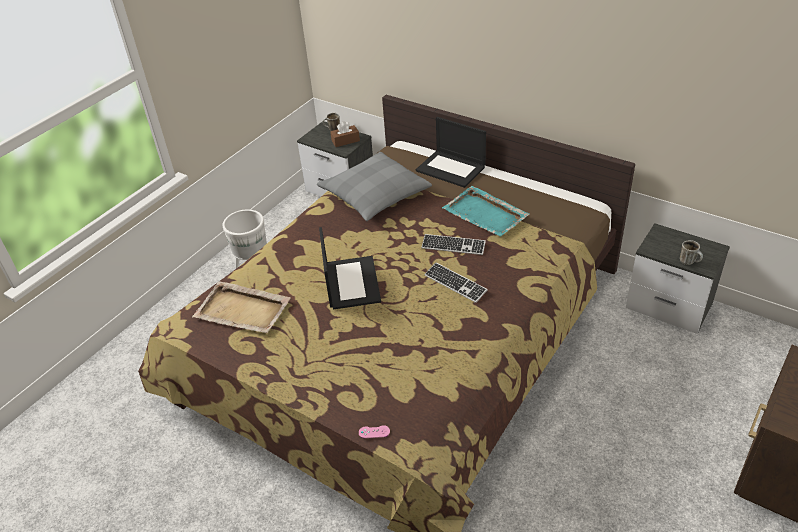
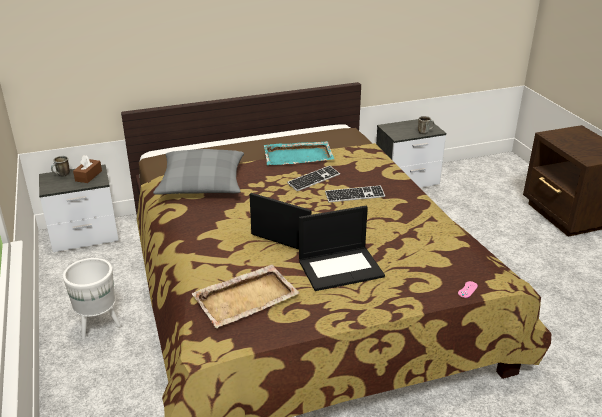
camera: 55 degrees left, 10 degrees down
(451, 169) = (223, 147): laptop -> laptop (341, 268)

